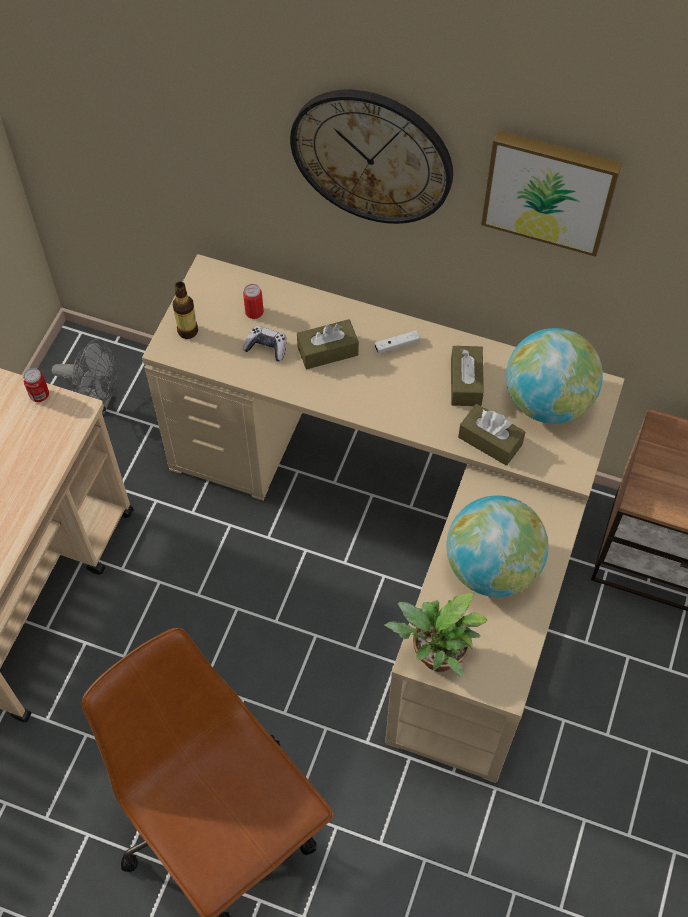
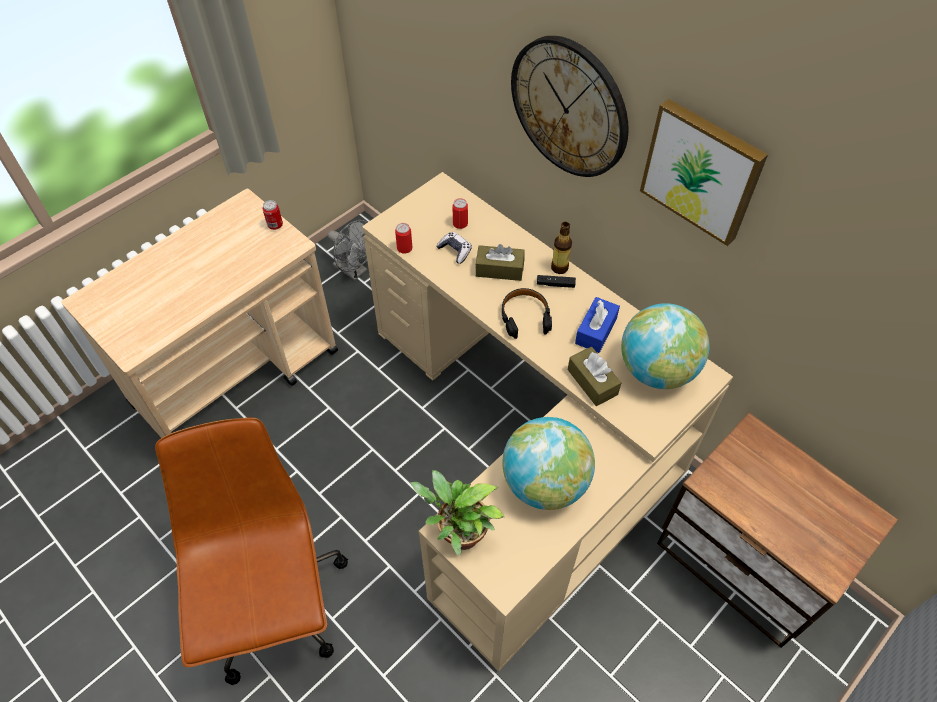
camera: 25 degrees right, 5 degrees down
(188, 331) = (404, 220): bottle -> bottle (559, 268)
(207, 365) = (404, 248): none -> can
(384, 395) = (525, 317): none -> black headphones
(397, 345) = (555, 284): white game controller -> black game controller
(465, 382) = (596, 331): brown tissue box -> blue tissue box

